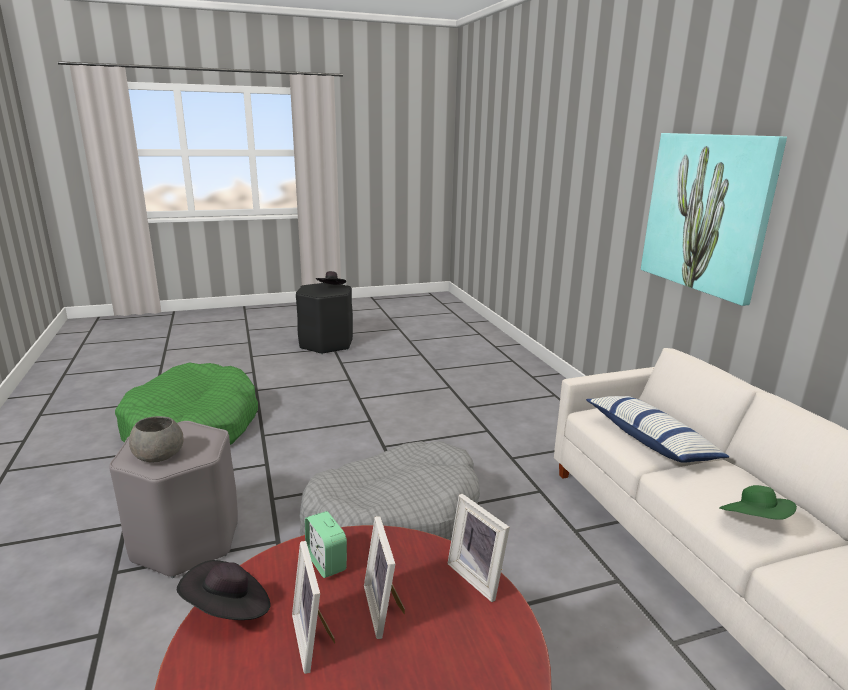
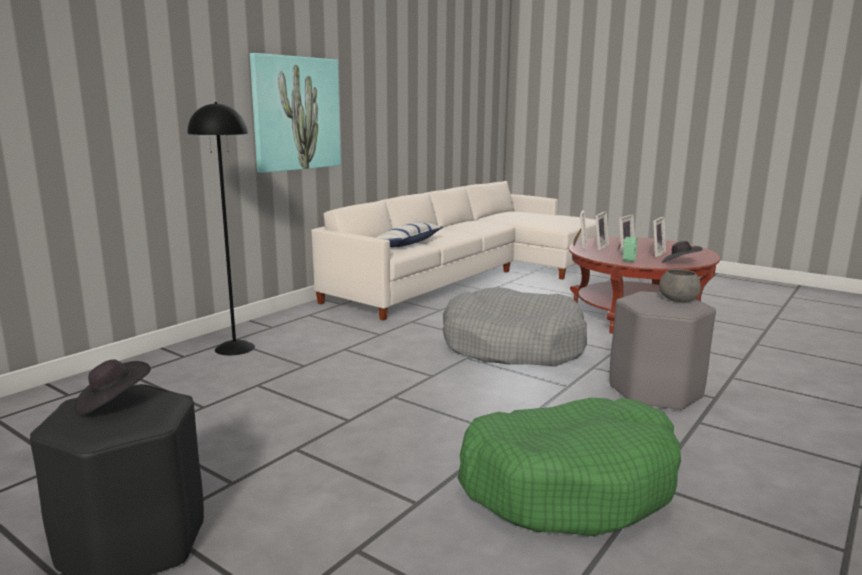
camera: 125 degrees left, 5 degrees down
(446, 594) = (598, 247): none -> picture frame
(535, 393) = (234, 348): none -> black floor lamp
(754, 521) = (456, 231): green hat -> none

